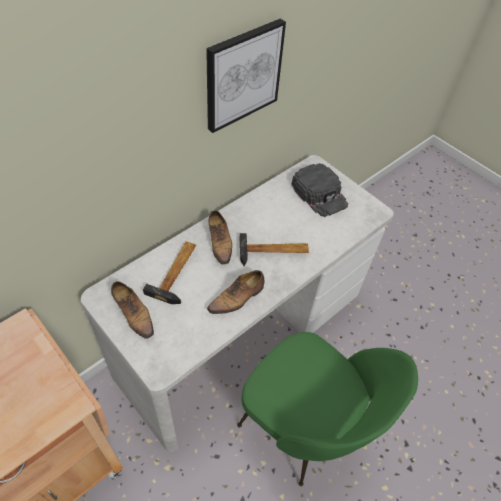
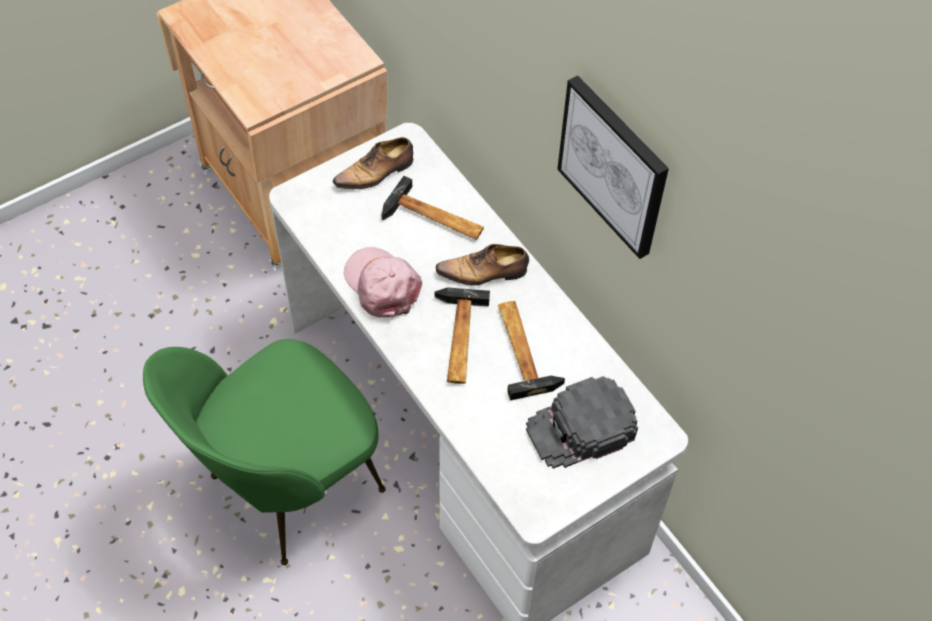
camera: 100 degrees right, 5 degrees up
(238, 298) = (382, 285): shoe -> pink cap
(274, 220) = (523, 349): none -> hammer

